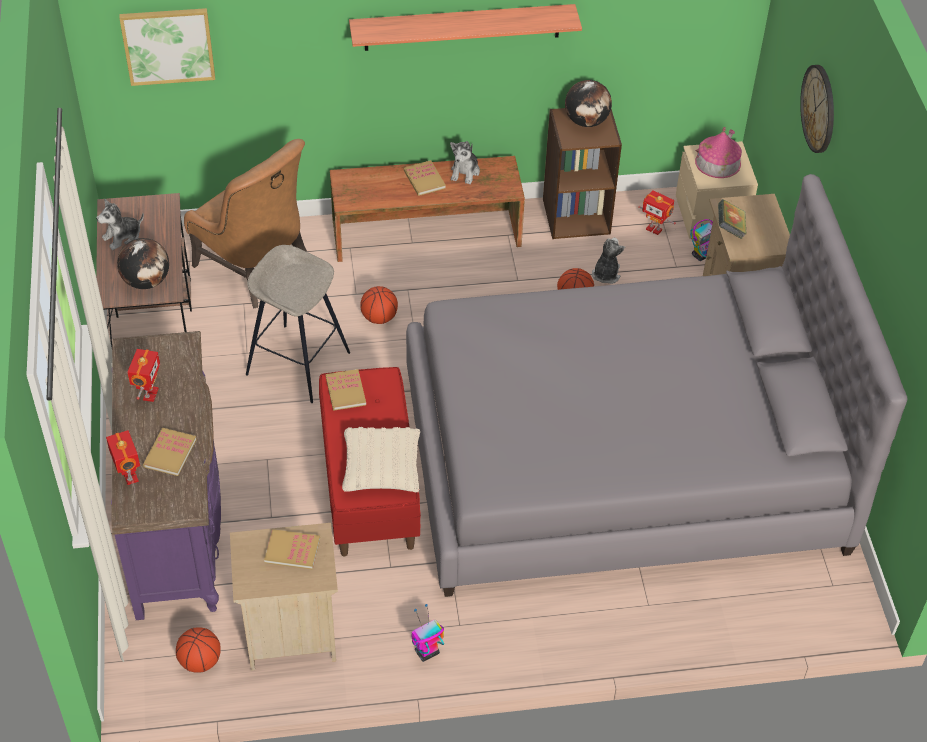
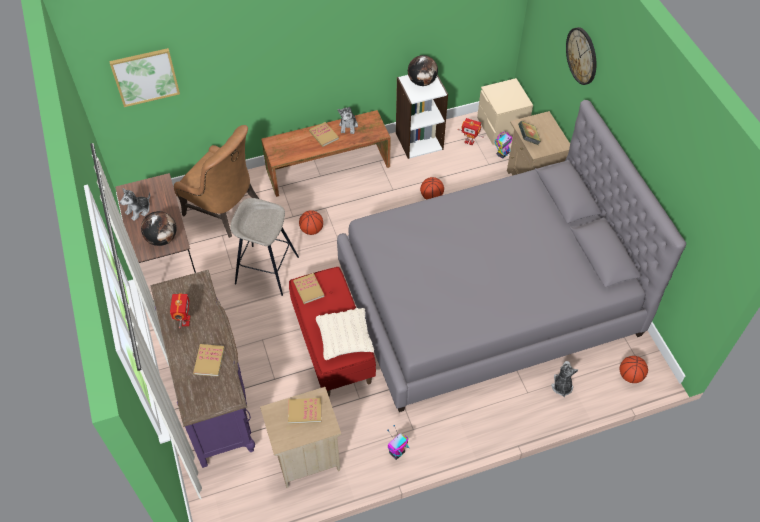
camera: 10 degrees left, 5 degrees up
(129, 477) = (185, 383): toy robot -> none
(200, 661) = (251, 488): basketball -> basketball (630, 375)
(462, 27) = (338, 34): shelf -> none
(576, 216) = (419, 141): brown bookcase -> white bookcase
(606, 274) = (447, 176): plush toy -> plush toy (561, 386)
(717, 162) = (505, 94): toy house -> none

